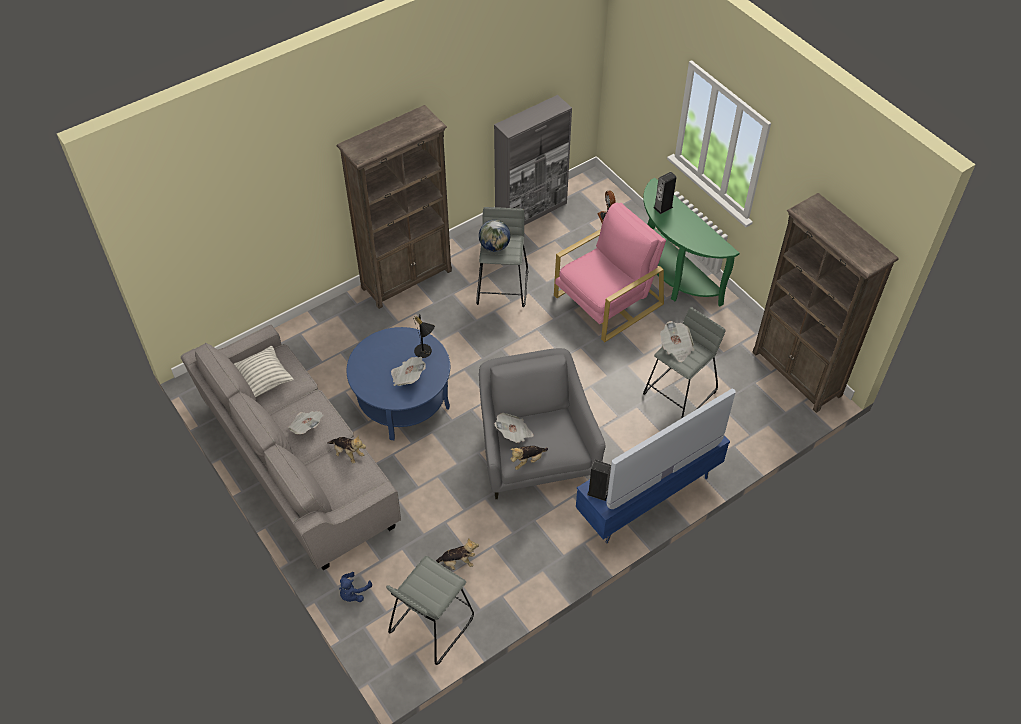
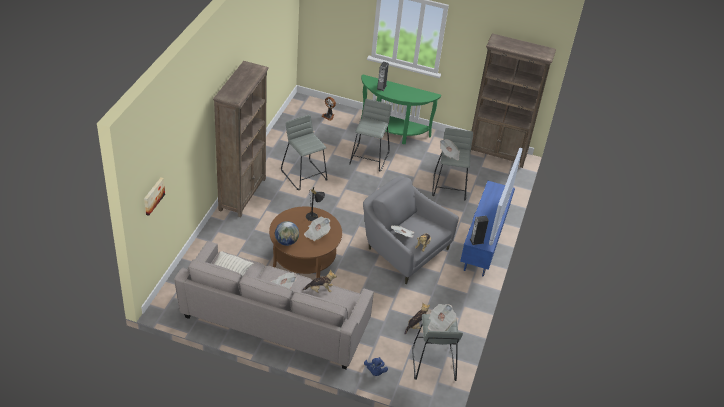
camera: 40 degrees left, 10 degrees down
(186, 244) = (153, 196): none -> picture
(402, 401) = (304, 259): blue coffee table -> brown coffee table
(433, 581) = (440, 323): none -> newspaper
(494, 246) = (303, 144): globe -> globe (286, 242)
(531, 211) = (282, 129): grey cabinet -> none
(607, 300) = (369, 158): pink armchair -> grey stool

